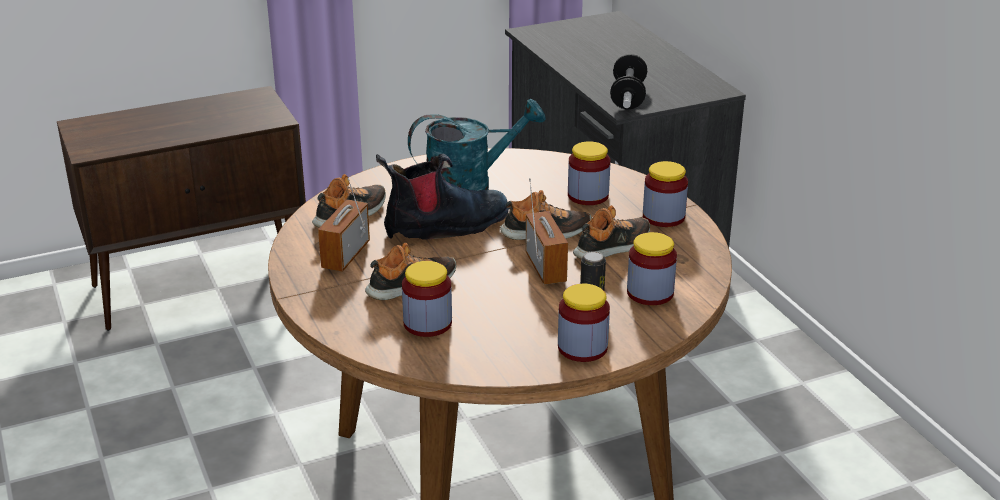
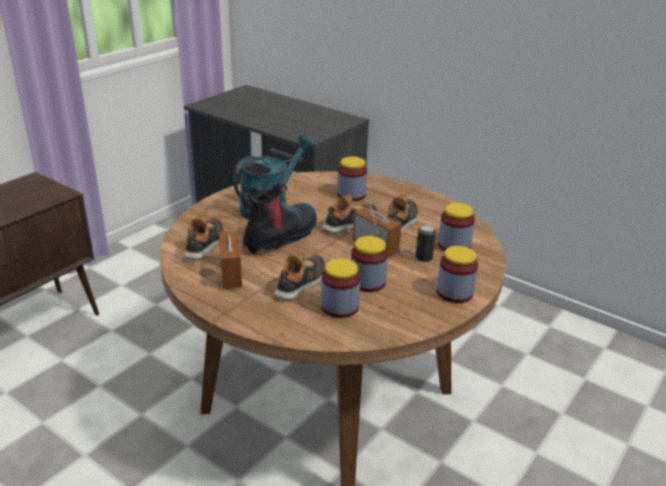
camera: 30 degrees left, 0 degrees up
(628, 97) = (304, 132): dumbbell -> none
(663, 217) = (409, 197): jar -> jar (367, 282)

